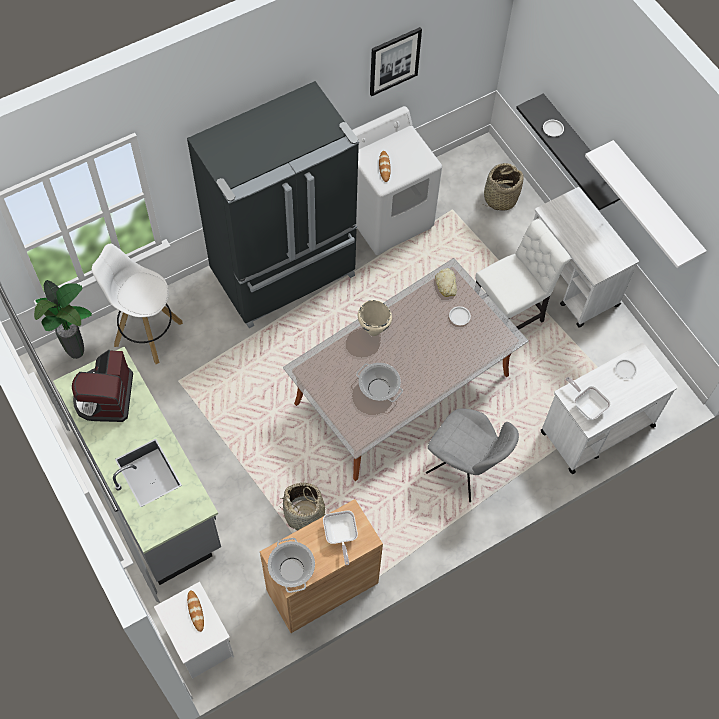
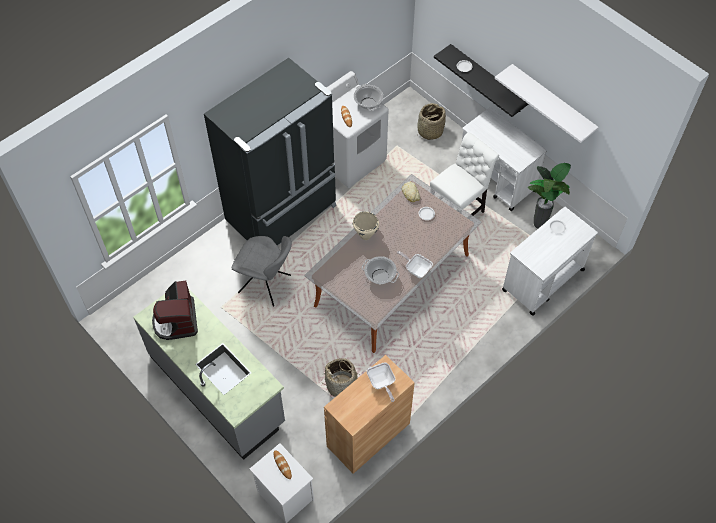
camera: 10 degrees left, 5 degrees down
(78, 353) = (138, 302): potted plant -> potted plant (540, 225)
(147, 333) = (188, 277): white stool -> none
(291, 569) = (351, 414): cooking pot -> cooking pot (368, 103)
(394, 61) = (340, 36): picture -> none
(464, 469) = (453, 328): grey chair -> grey chair (266, 285)
(586, 405) = (536, 257): frying pan -> frying pan (416, 269)

